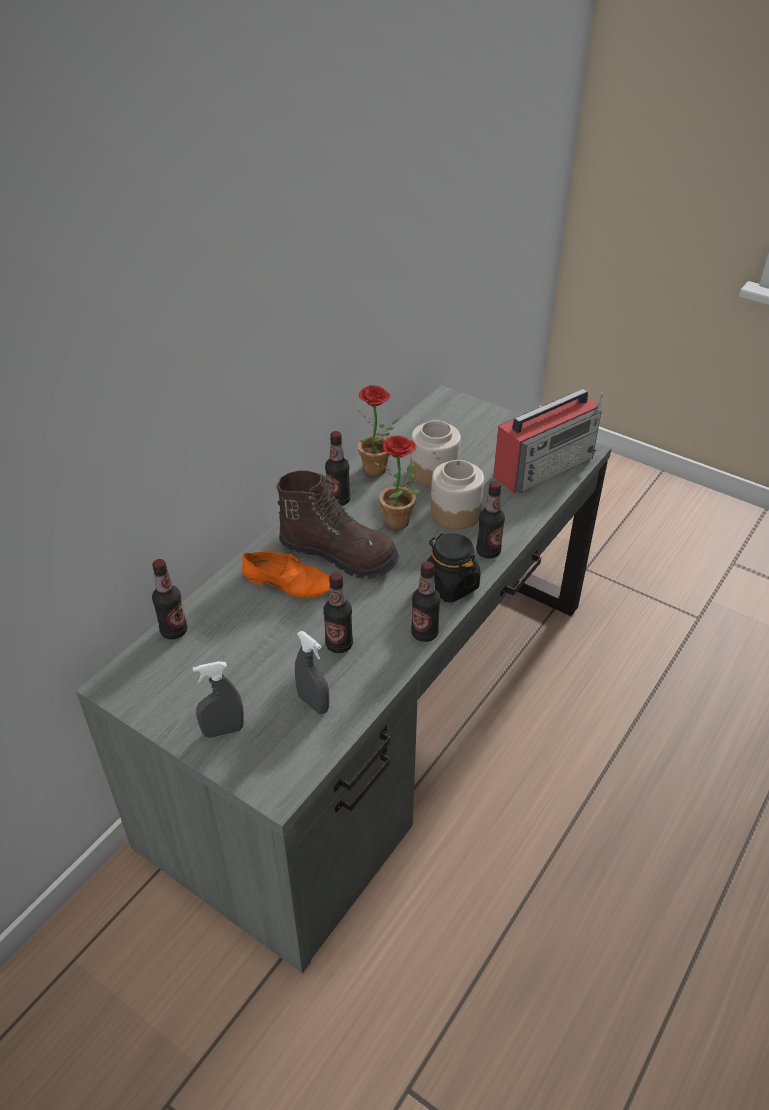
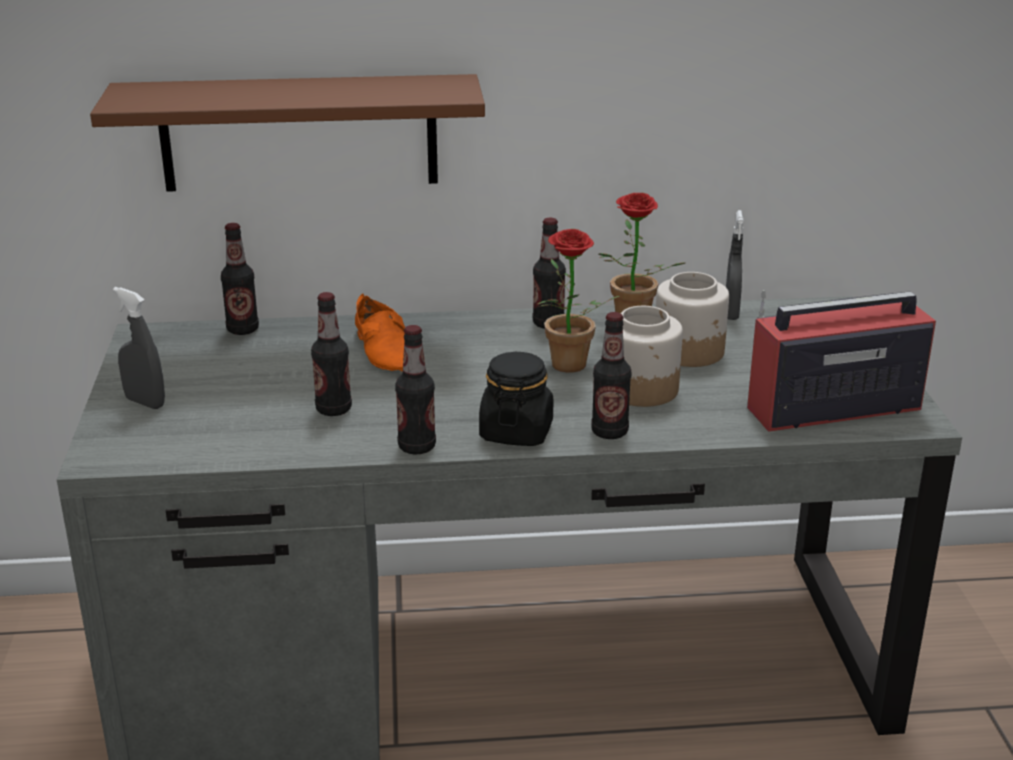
camera: 50 degrees right, 15 degrees down
(164, 463) = (299, 133): none -> brown shelf
(313, 703) = (234, 429): grey spray bottle -> grey spray bottle (731, 313)
(339, 554) = (467, 356): brown boot -> none
(544, 466) = (830, 408): radio -> radio turned 150 degrees clockwise

